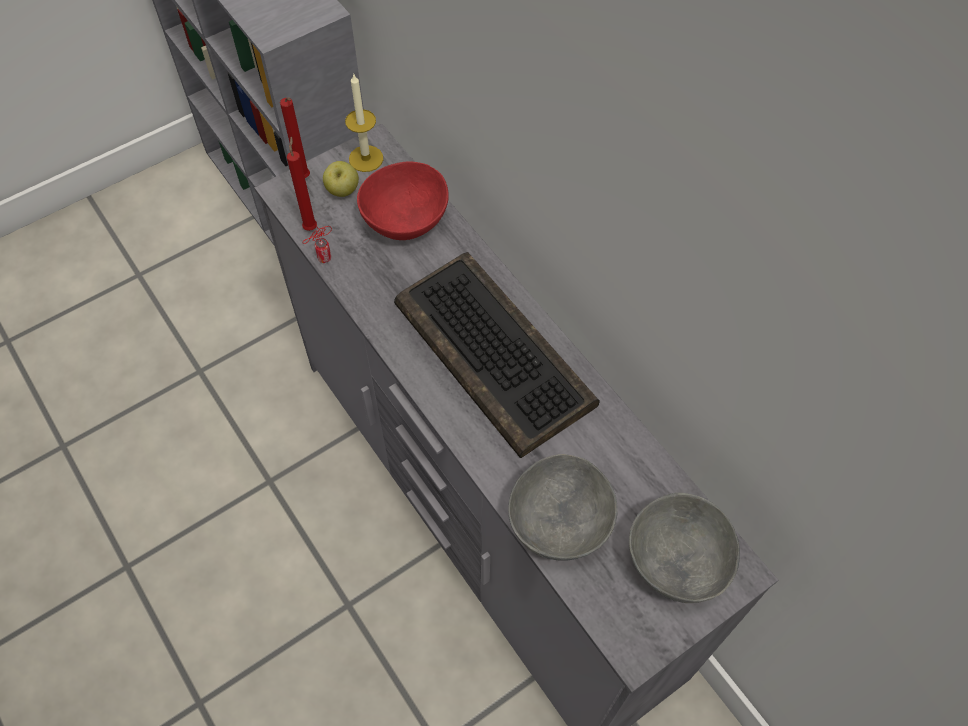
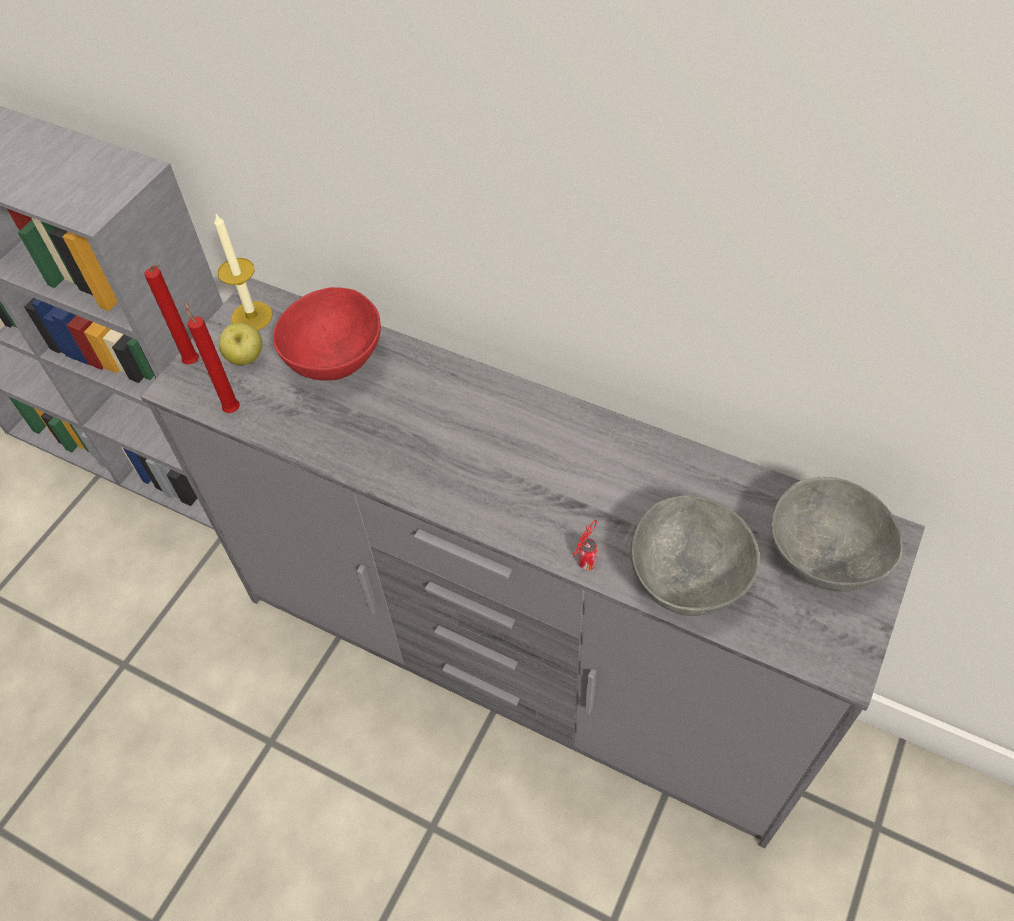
camera: 25 degrees left, 5 degrees down
(323, 259) = (266, 435): can -> can (585, 565)
(496, 354) = (515, 445): keyboard -> none

